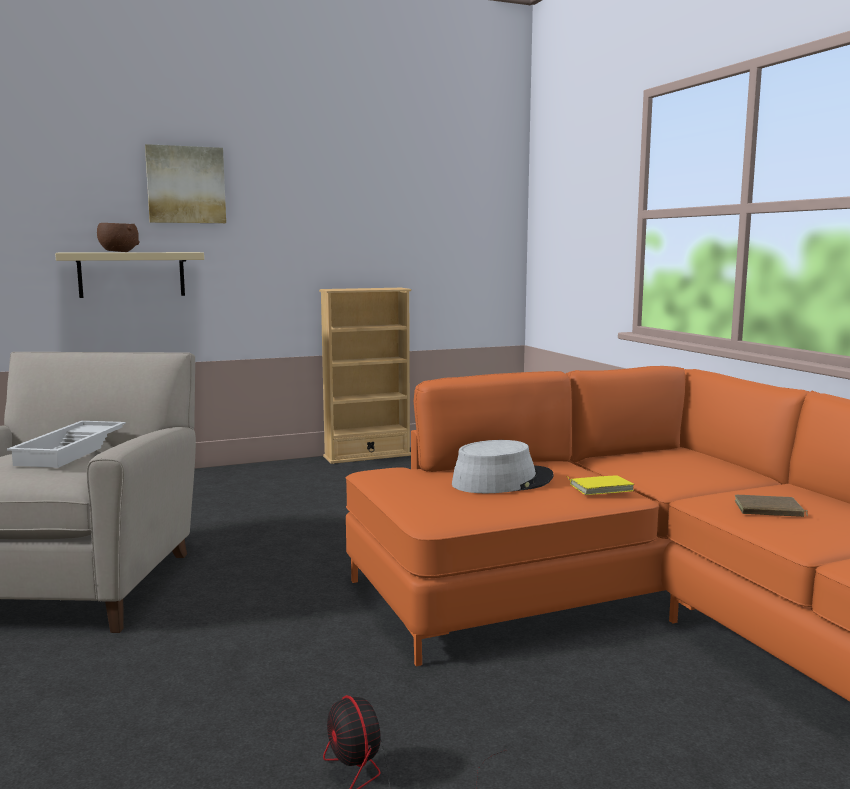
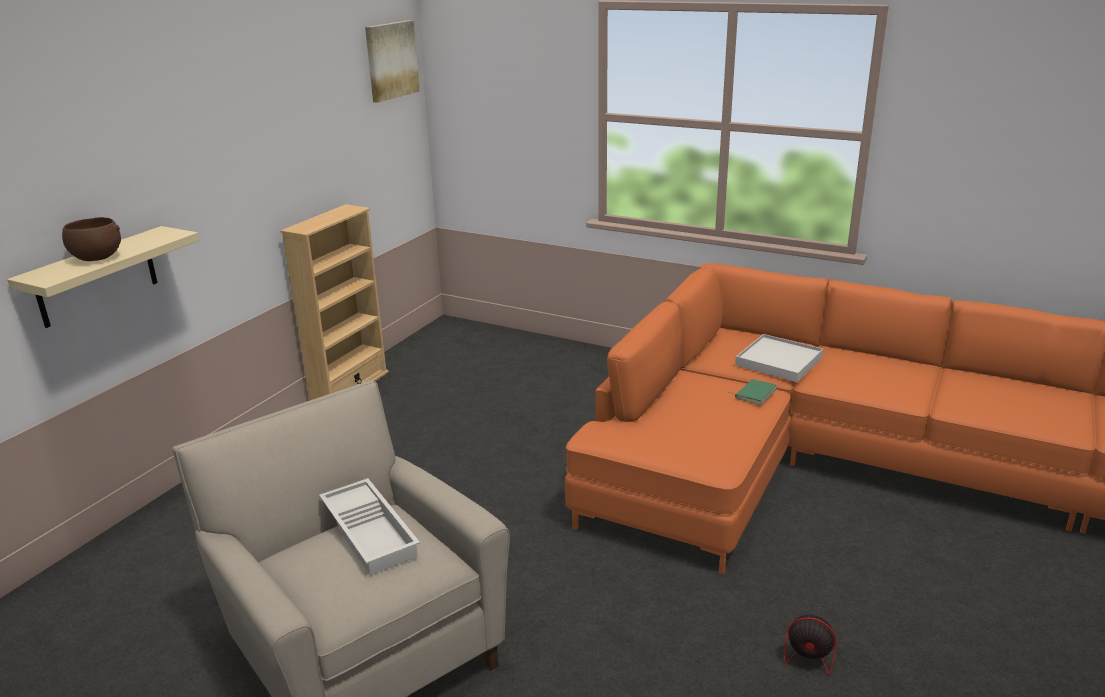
camera: 40 degrees left, 15 degrees up
(186, 185) = (133, 146): picture -> picture (390, 60)
(502, 481) = (694, 412): grey hat -> none
(600, 488) = (754, 394): yellow book -> green book
(691, 477) = (779, 361): none -> white tray
(768, 510) = (859, 379): brown book -> none

